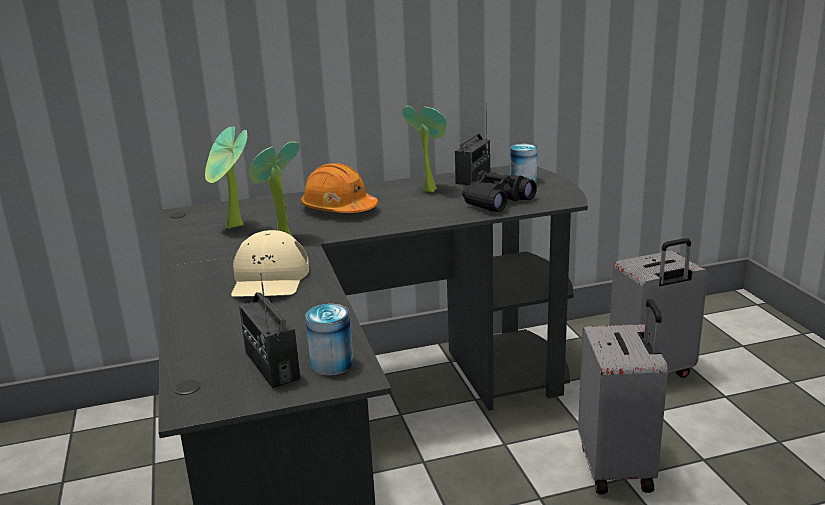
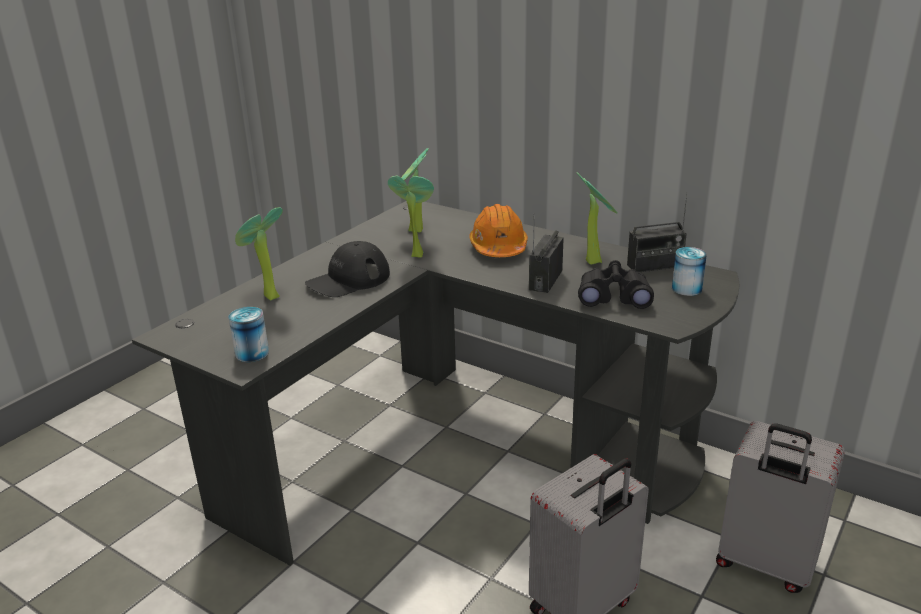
camera: 50 degrees right, 5 degrees up
(224, 326) = (267, 298): none -> potted plant
(269, 279) = (348, 280): beige cap -> black cap
(271, 366) = (231, 336): radio -> radio (545, 280)

